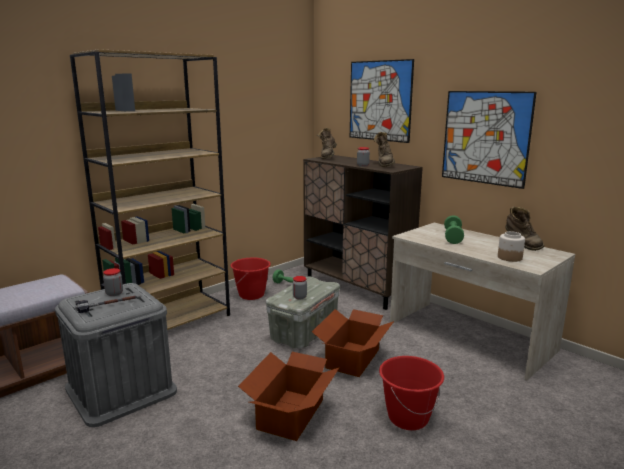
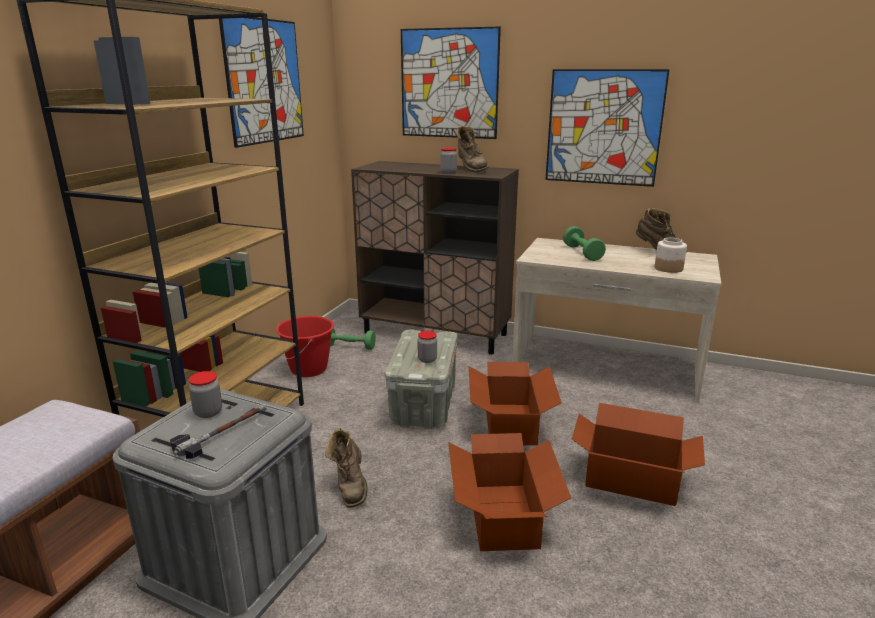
camera: 25 degrees left, 5 degrees up
(245, 98) = (265, 81): none -> picture
(327, 157) = (380, 165): brown boot -> brown boot (350, 487)
(408, 418) = (630, 479): red bucket -> cardboard box

